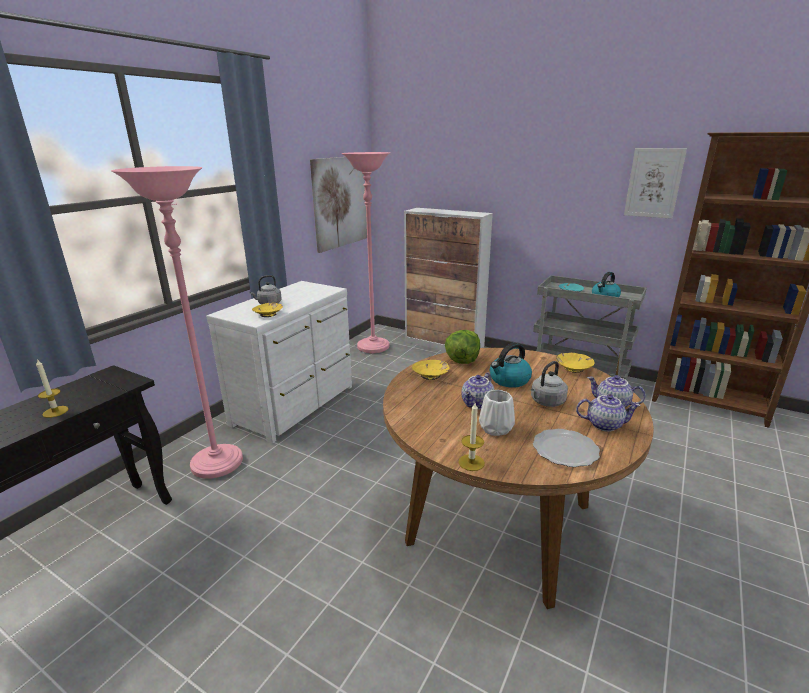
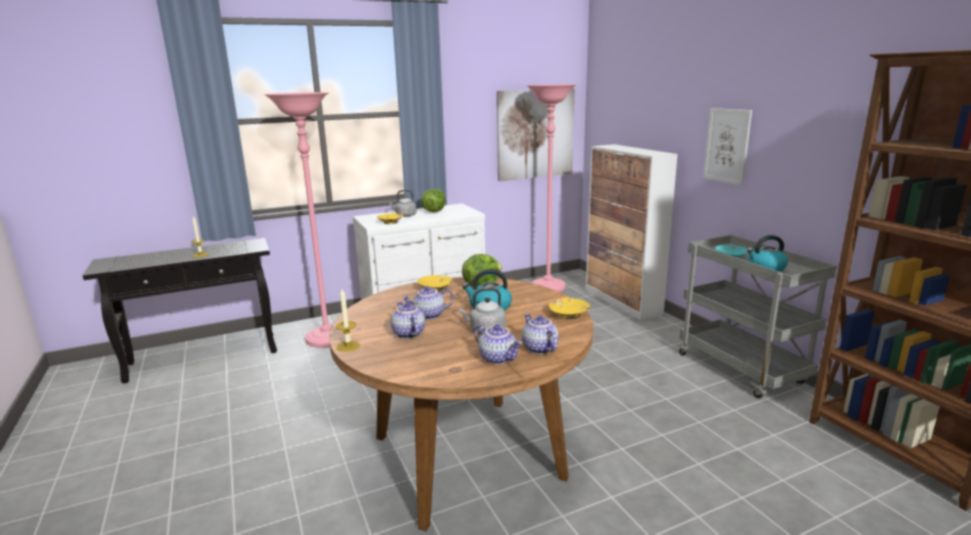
camera: 35 degrees right, 5 degrees down
(290, 294) = (433, 211): none -> lettuce
(496, 429) = (408, 334): white vase -> teapot
(564, 449) = (427, 361): plate -> none
(654, 183) = (851, 123): picture -> picture (727, 146)

